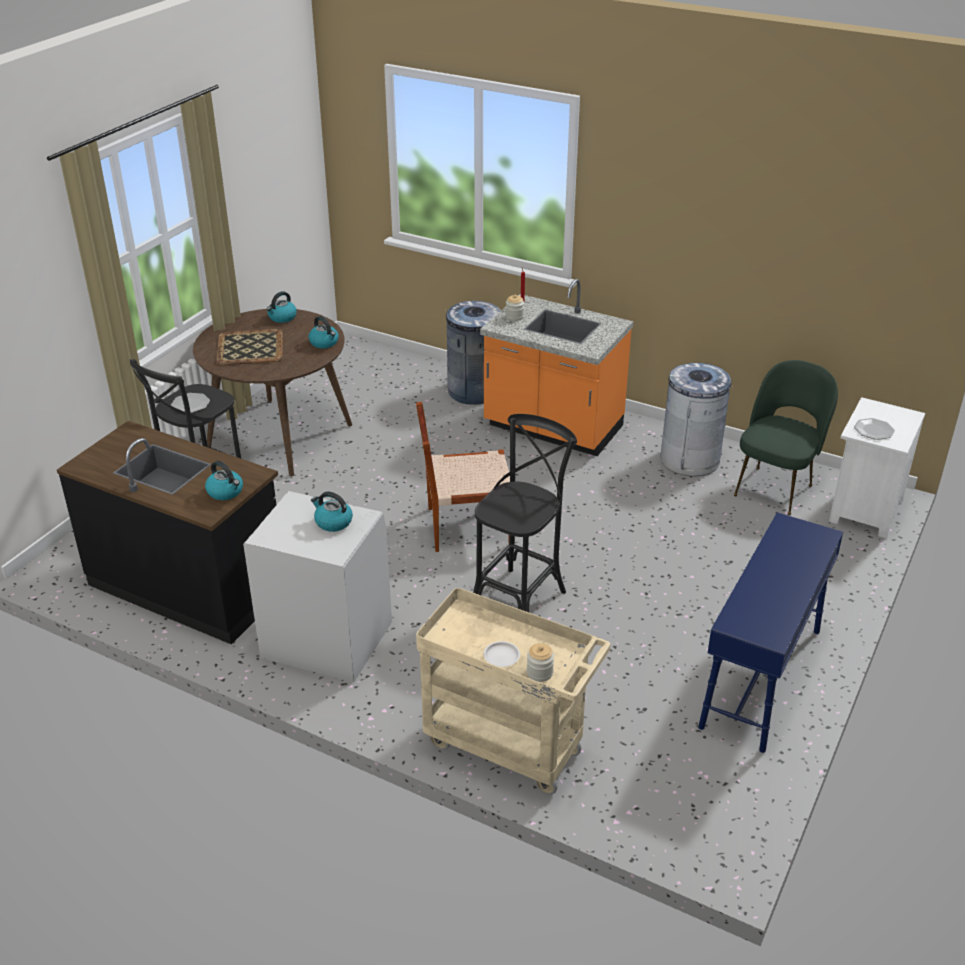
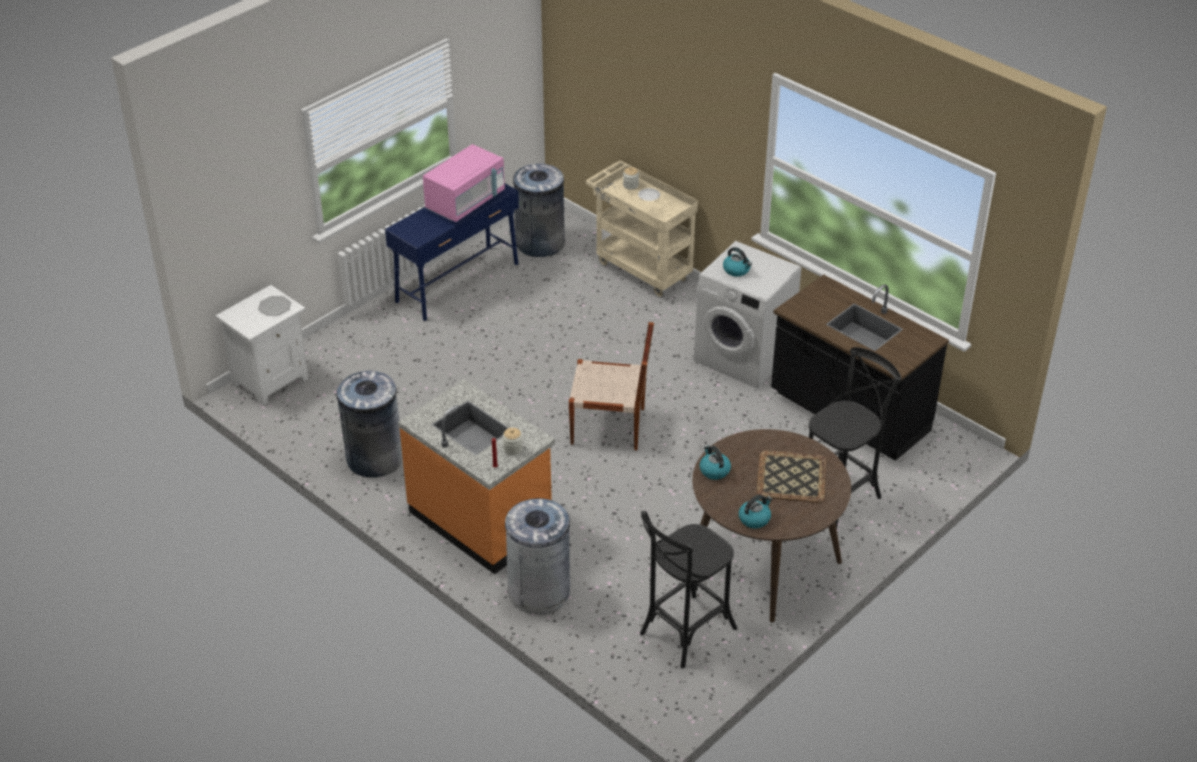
camera: 165 degrees left, 5 degrees up
(190, 404) = (848, 423): plate -> none
(226, 492) = (813, 298): kettle -> none
(520, 600) = (592, 359): black stool -> black stool (684, 633)
(690, 778) = (540, 243): none -> grey trash can
(771, 592) = (465, 202): none -> pink microwave
(776, 487) = (323, 416): green chair -> none

